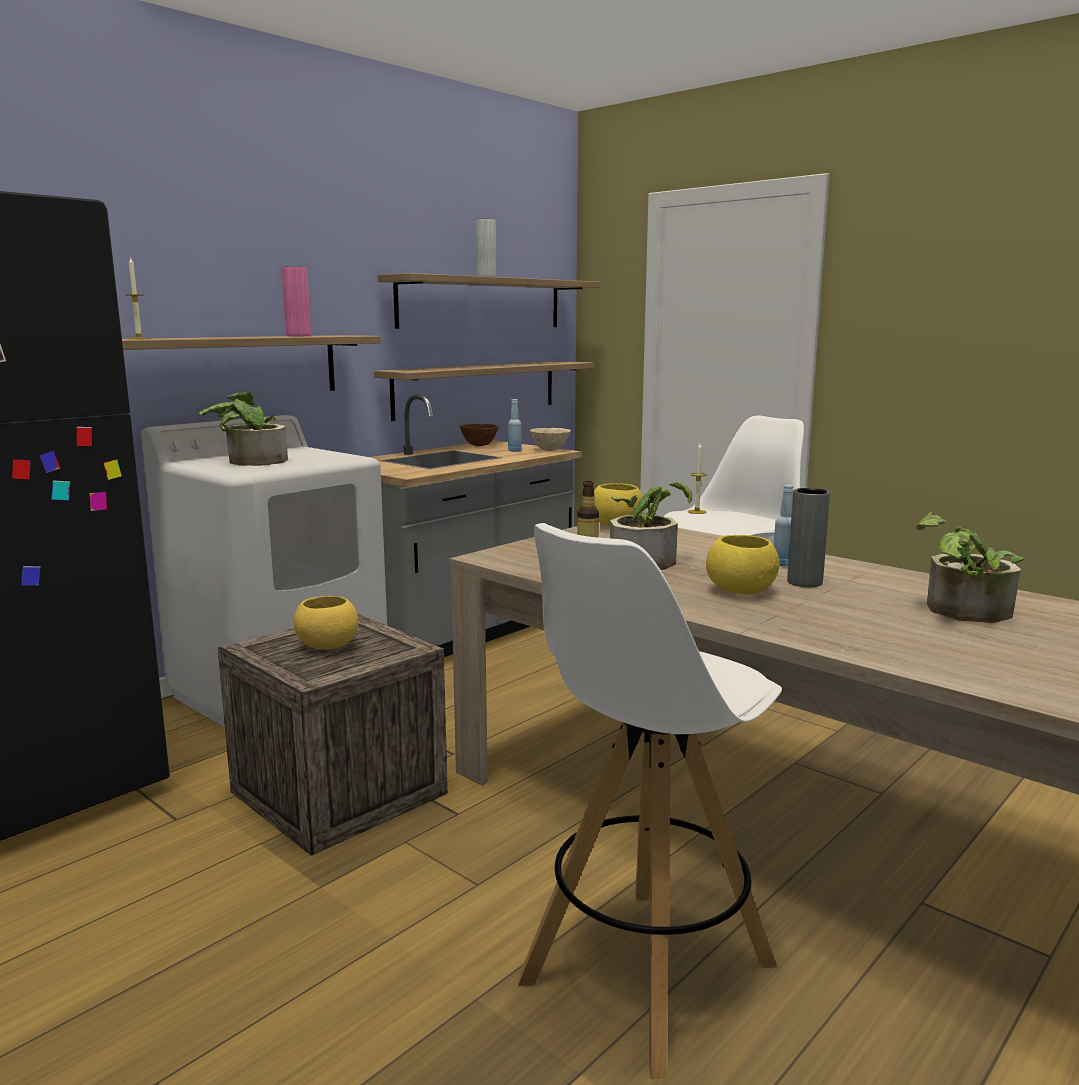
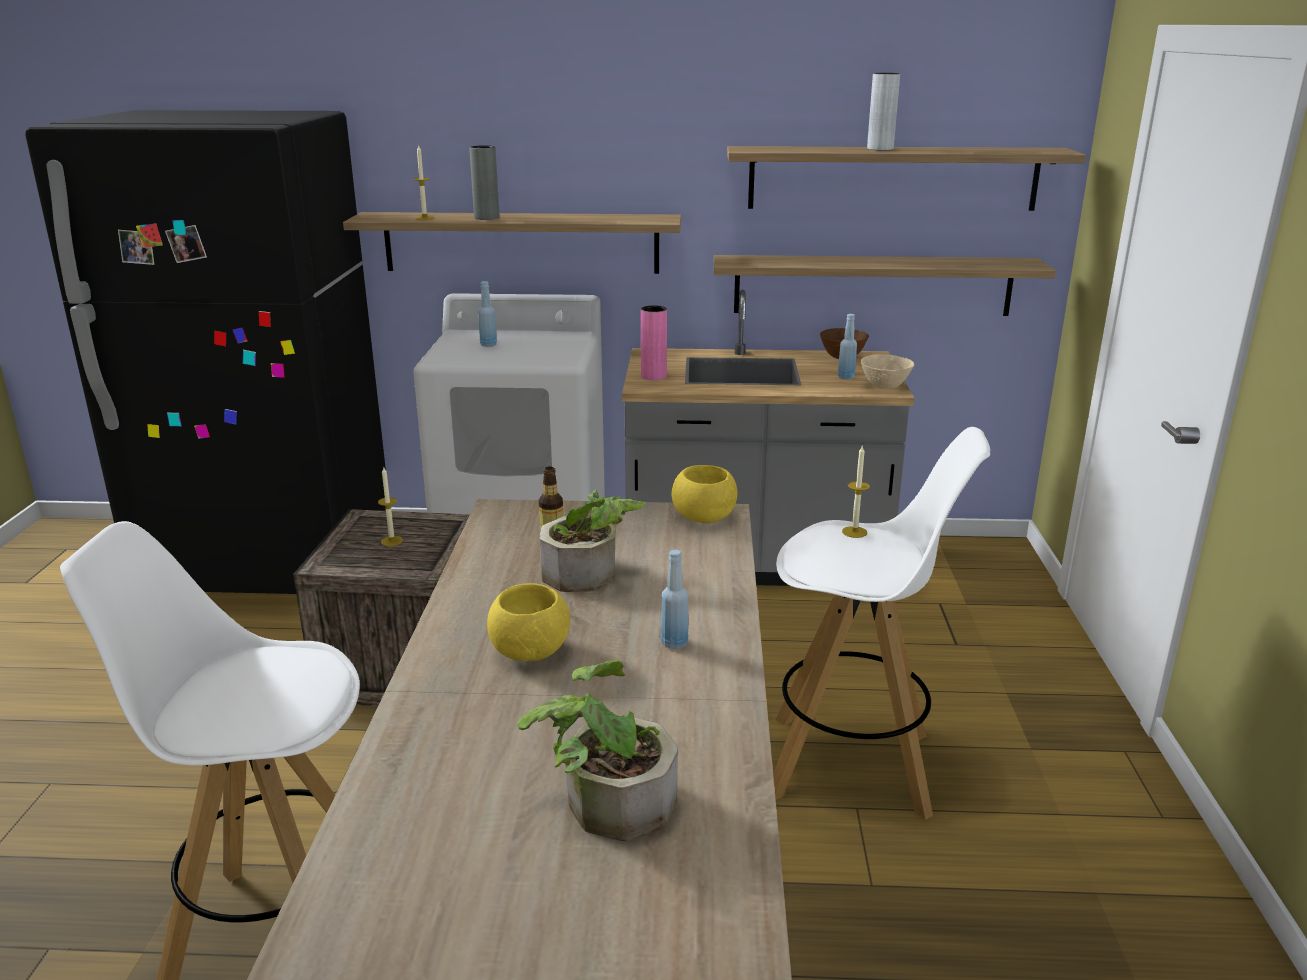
camera: 50 degrees right, 10 degrees up
(250, 461) = (488, 345): potted plant -> blue bottle
(298, 336) = (590, 219): pink vase -> pink vase (653, 376)
(327, 647) = (392, 541): yellow bowl -> candle
(804, 582) = (612, 675): grey vase -> grey vase (486, 218)

